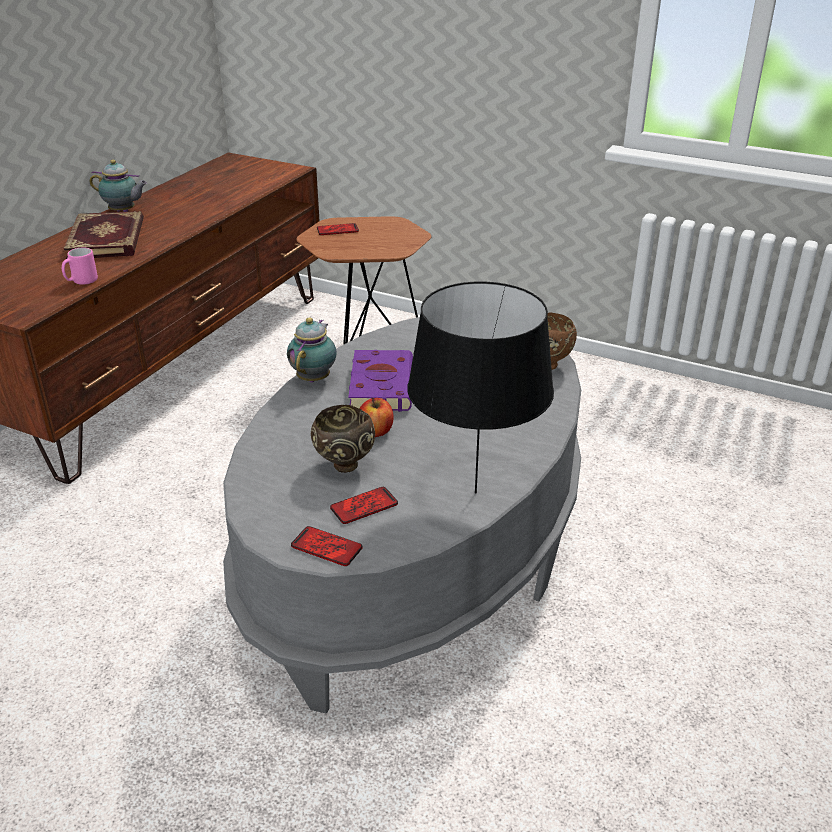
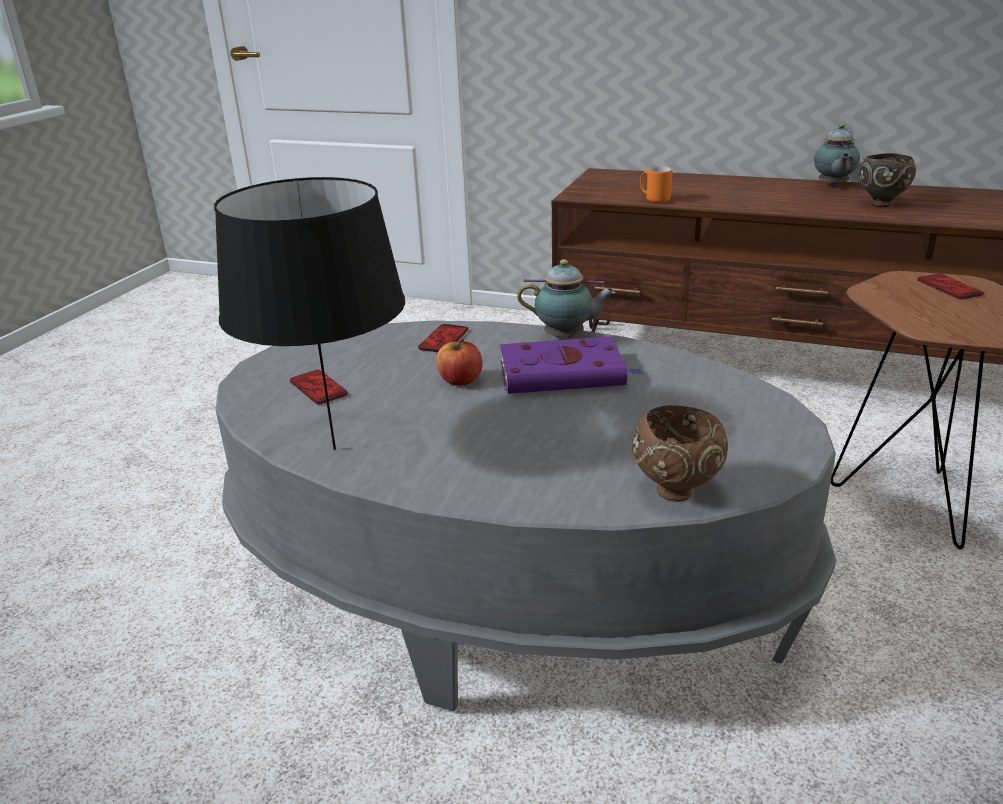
camera: 85 degrees right, 5 degrees down
(81, 282) = (654, 199): pink mug -> orange mug
(108, 239) = (757, 192): book -> none
(326, 547) = (257, 378): phone -> phone (443, 339)
(343, 465) = (393, 371): brown bowl -> brown bowl (881, 204)

